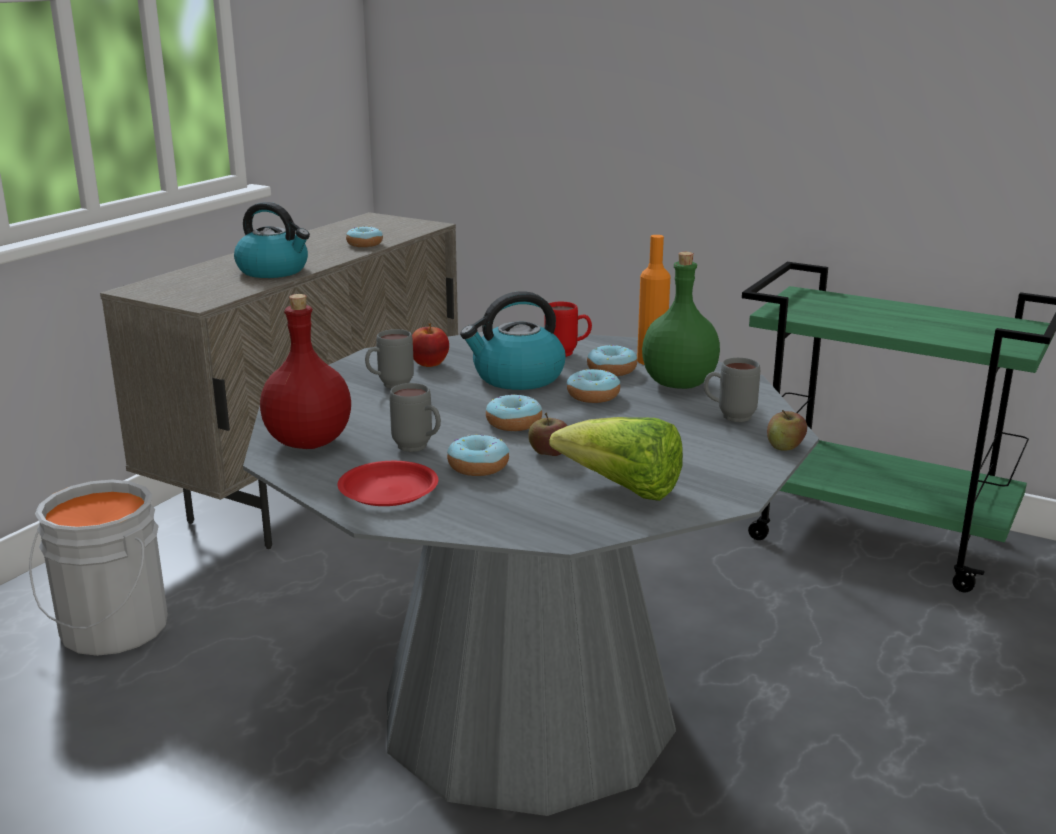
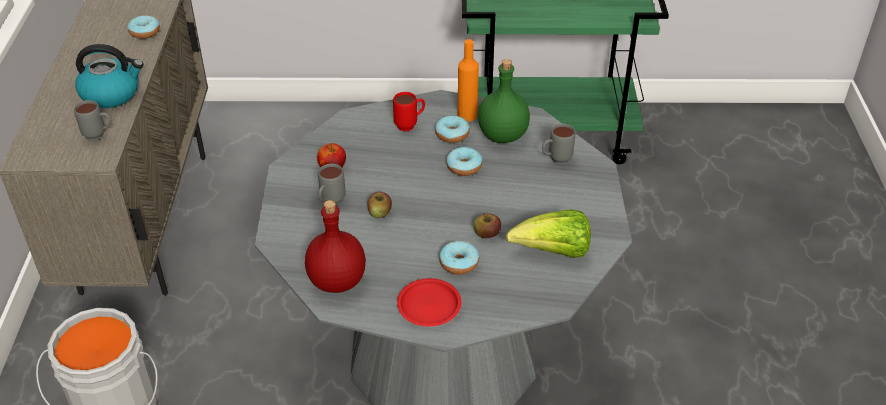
camera: 30 degrees left, 20 degrees up
(418, 448) = (409, 260): grey mug -> grey mug (99, 136)
(514, 423) = (442, 213): donut -> none
(517, 377) = (402, 164): kettle -> none
(785, 446) = (604, 178): apple -> apple (380, 213)

